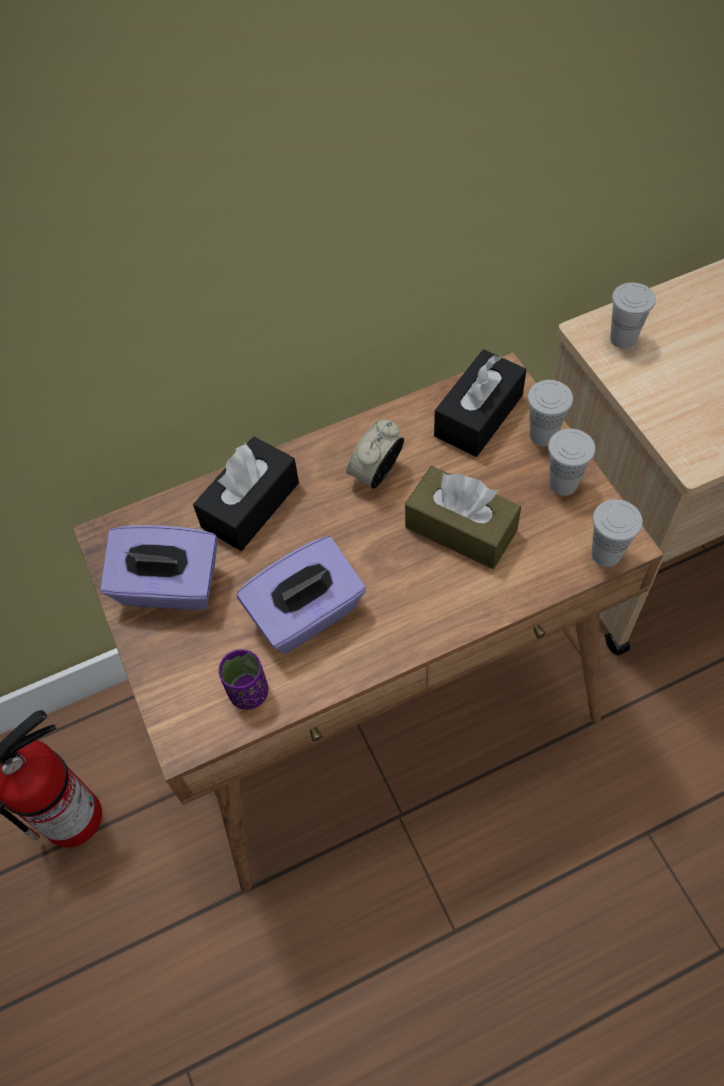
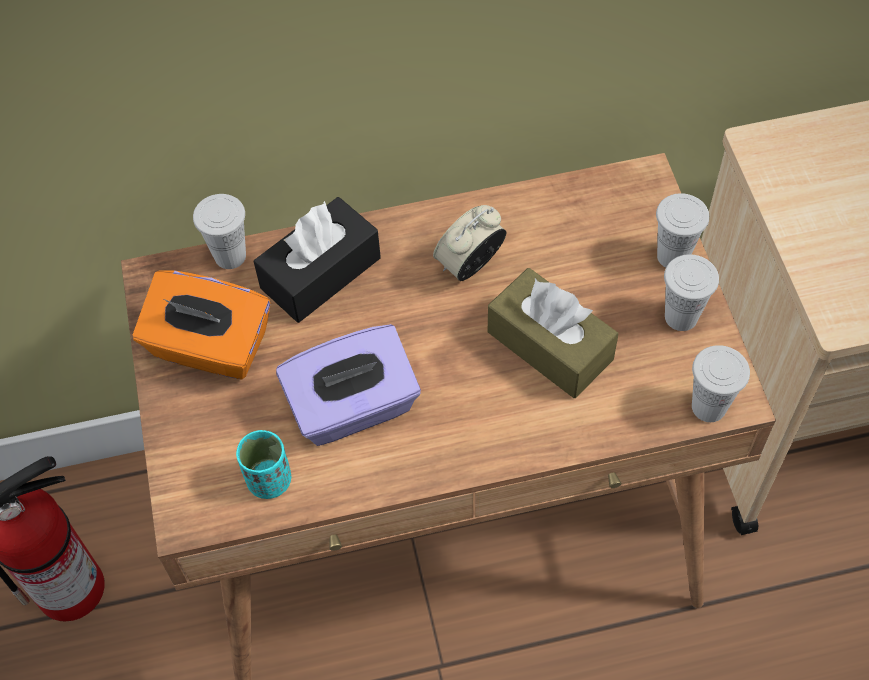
camera: 10 degrees right, 0 degrees up
(169, 587) = (210, 347): purple tissue box -> orange tissue box
(248, 692) = (269, 480): purple cup -> turquoise cup
(478, 415) = (604, 219): black tissue box -> none
(623, 339) = (796, 160): white cup -> white cup (230, 256)

